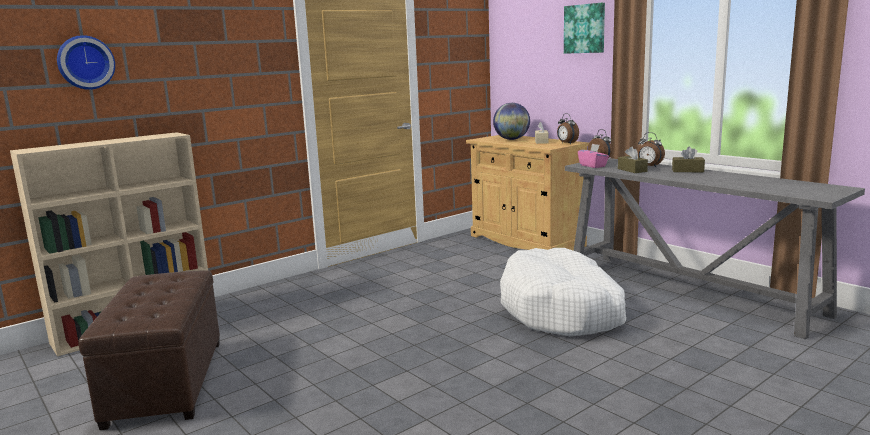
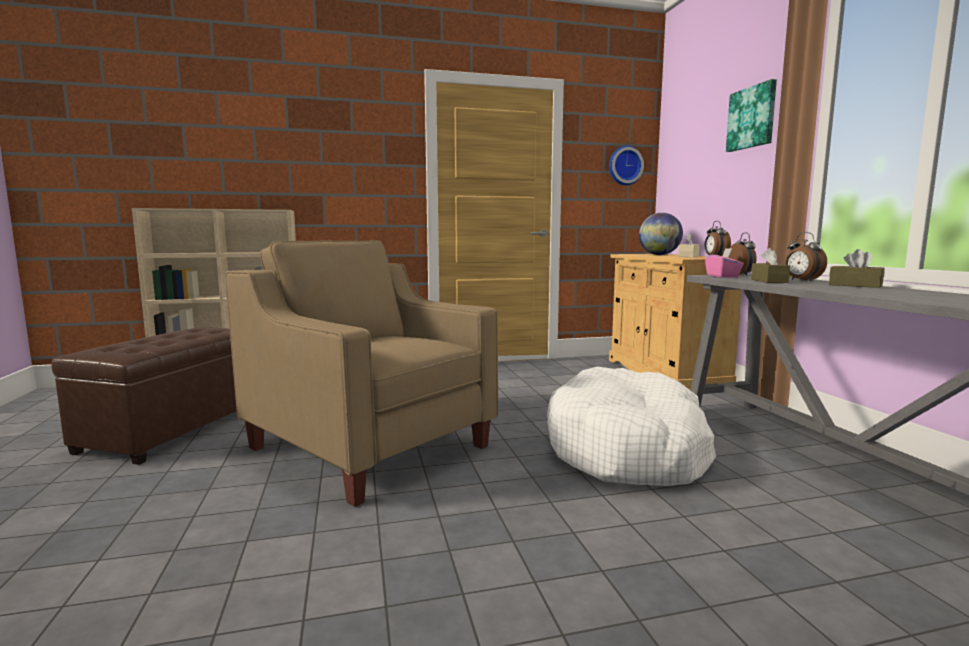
camera: 25 degrees right, 5 degrees down
(85, 62) = (218, 140): wall clock -> wall clock (624, 166)
(376, 353) = (370, 446): none -> beige armchair

